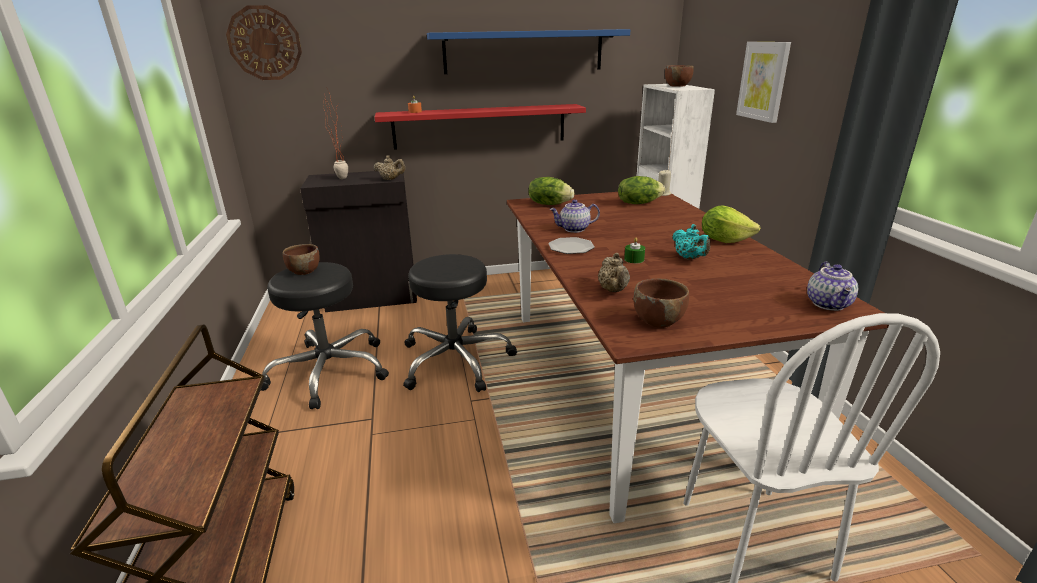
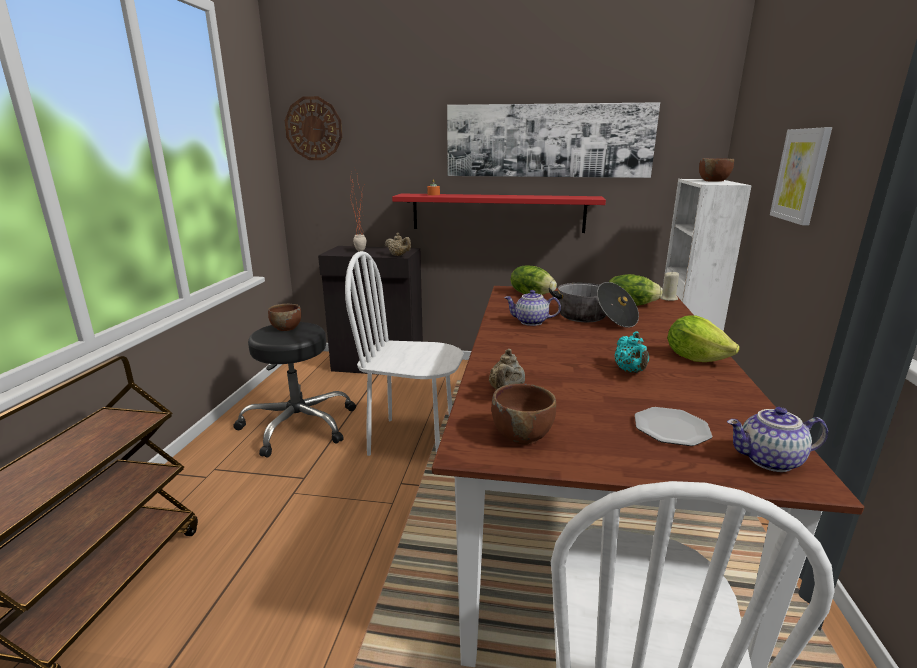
camera: 20 degrees right, 5 degrees down
(456, 360) = (412, 439): black stool -> white chair
(523, 51) = (548, 141): blue shelf -> picture
(570, 247) = (507, 340): plate -> plate (670, 429)
(621, 218) = (594, 318): none -> cooking pot
(634, 259) = (563, 362): green candle -> none
(829, 304) = (769, 461): teapot -> teapot turned 60 degrees clockwise

